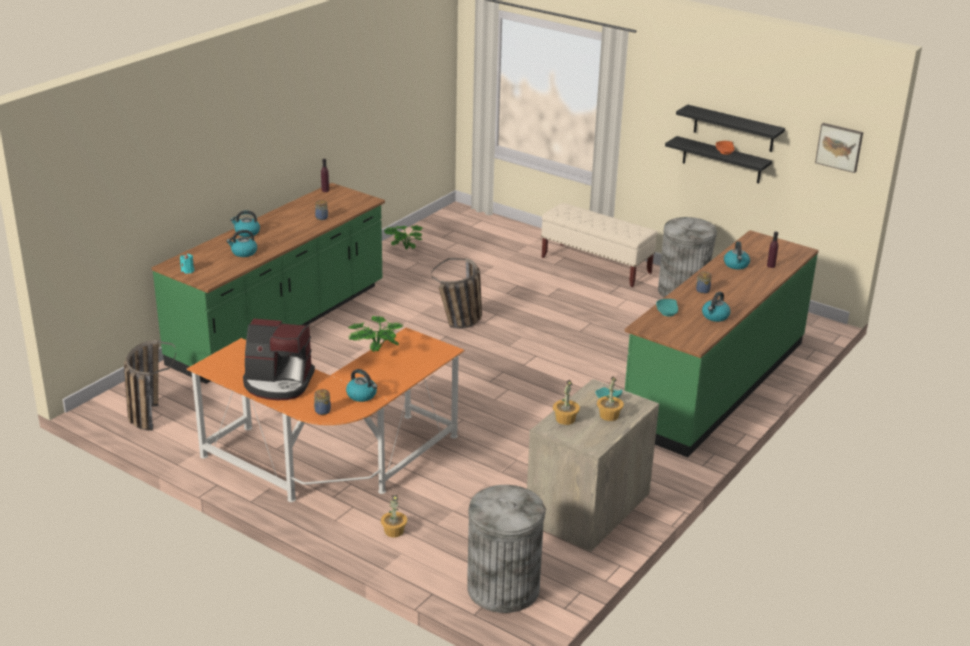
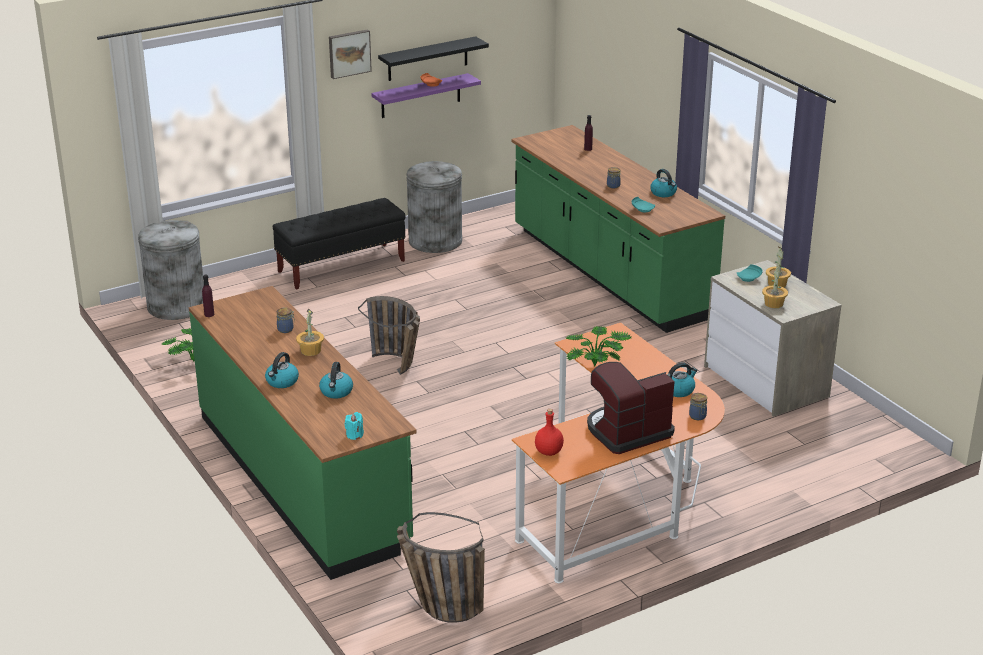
camera: 65 degrees left, 0 degrees up
(229, 356) = (549, 452): none -> red bottle
(278, 383) = (627, 431): coffee machine -> coffee machine turned 150 degrees counterclockwise
(394, 531) = (755, 487): potted plant -> potted plant (310, 350)
(503, 588) = (864, 449): grey trash can -> grey trash can (176, 305)
(596, 265) = (342, 267): beige bench -> black bench
(722, 160) = (420, 96): black shelf -> purple shelf
(736, 265) = (575, 161): kettle -> none
(839, 147) = (525, 32): picture -> picture (349, 53)

